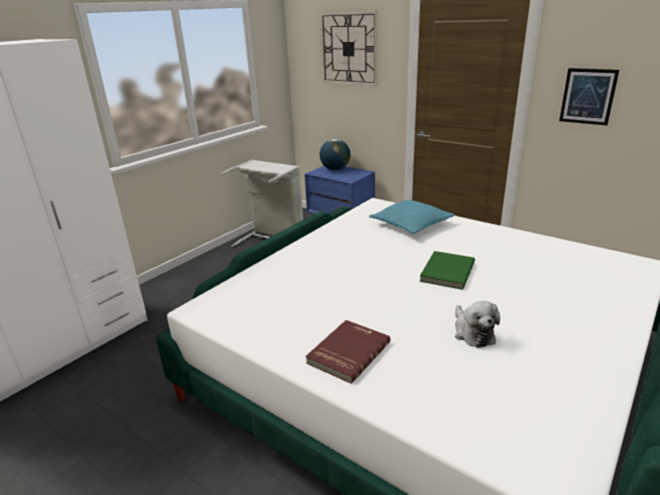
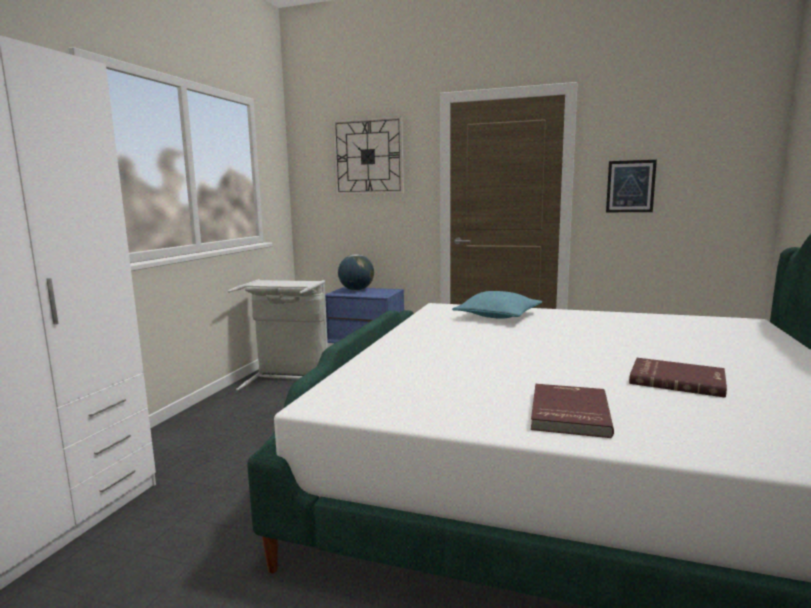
camera: 20 degrees left, 15 degrees down
(446, 272) = (583, 343): green book -> none
(472, 332) = (677, 380): plush toy -> red book

